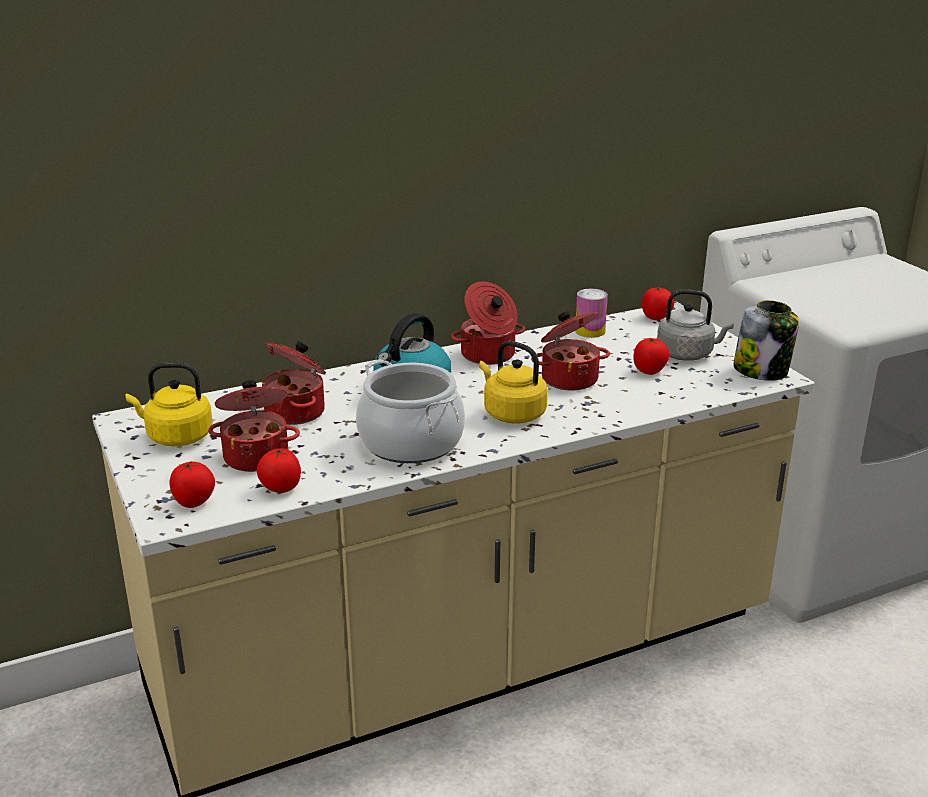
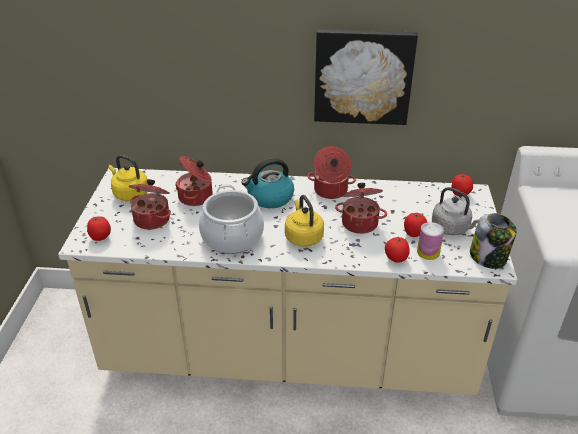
camera: 30 degrees right, 10 degrees up
(280, 489) = (144, 244): tomato -> tomato (395, 259)
(503, 166) = (363, 76): none -> picture
(590, 331) = (407, 191): can -> can (428, 252)

